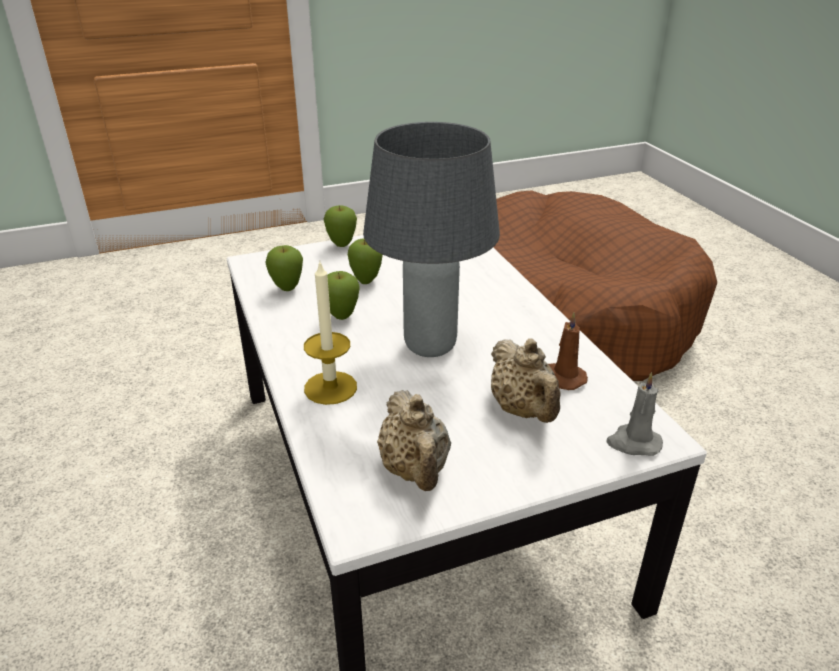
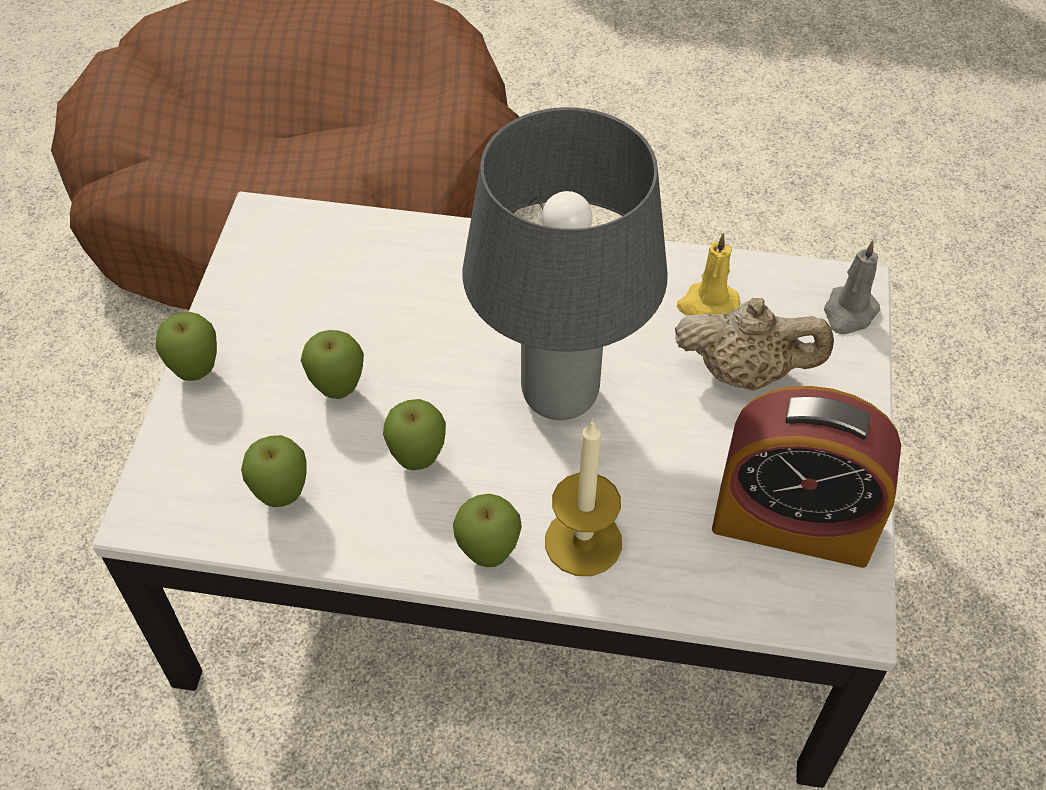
camera: 60 degrees left, 20 degrees up
(296, 358) = (488, 555): none -> apple
(415, 471) = (793, 522): beige teapot -> alarm clock
(563, 377) = (707, 304): brown candle -> yellow candle

